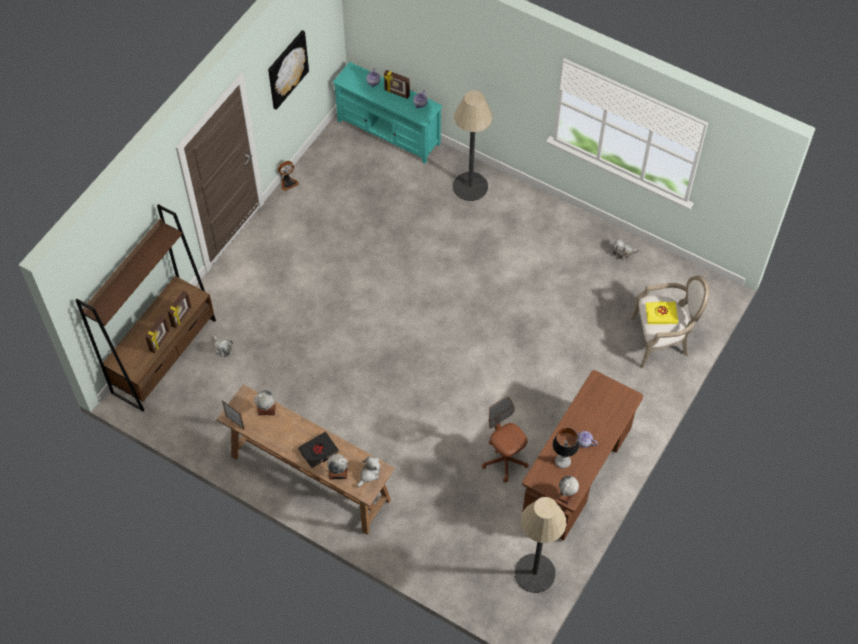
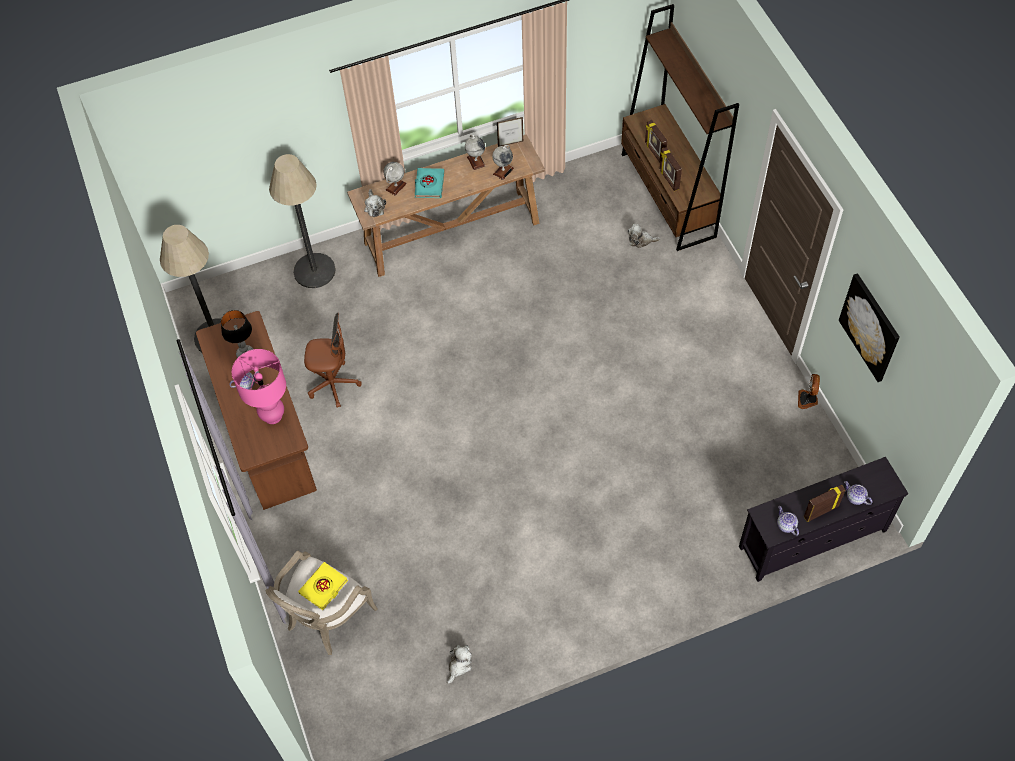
camera: 130 degrees right, 0 degrees up
(318, 451) = (429, 185): black book -> turquoise book
(389, 132) = (812, 539): turquoise tv stand -> black tv stand
(470, 186) = (672, 571): floor lamp -> floor lamp (314, 271)
(567, 495) = (214, 335): globe -> globe (476, 161)
(591, 406) = (272, 416): none -> pink table lamp

